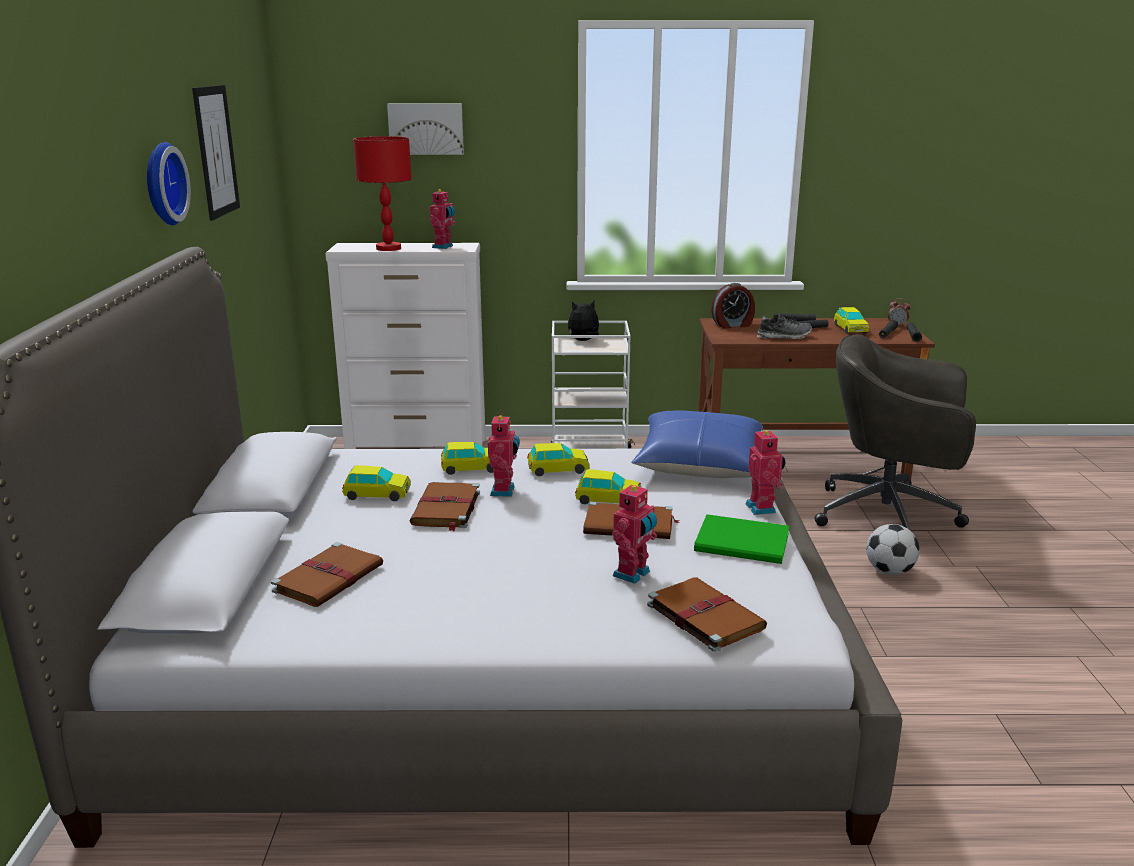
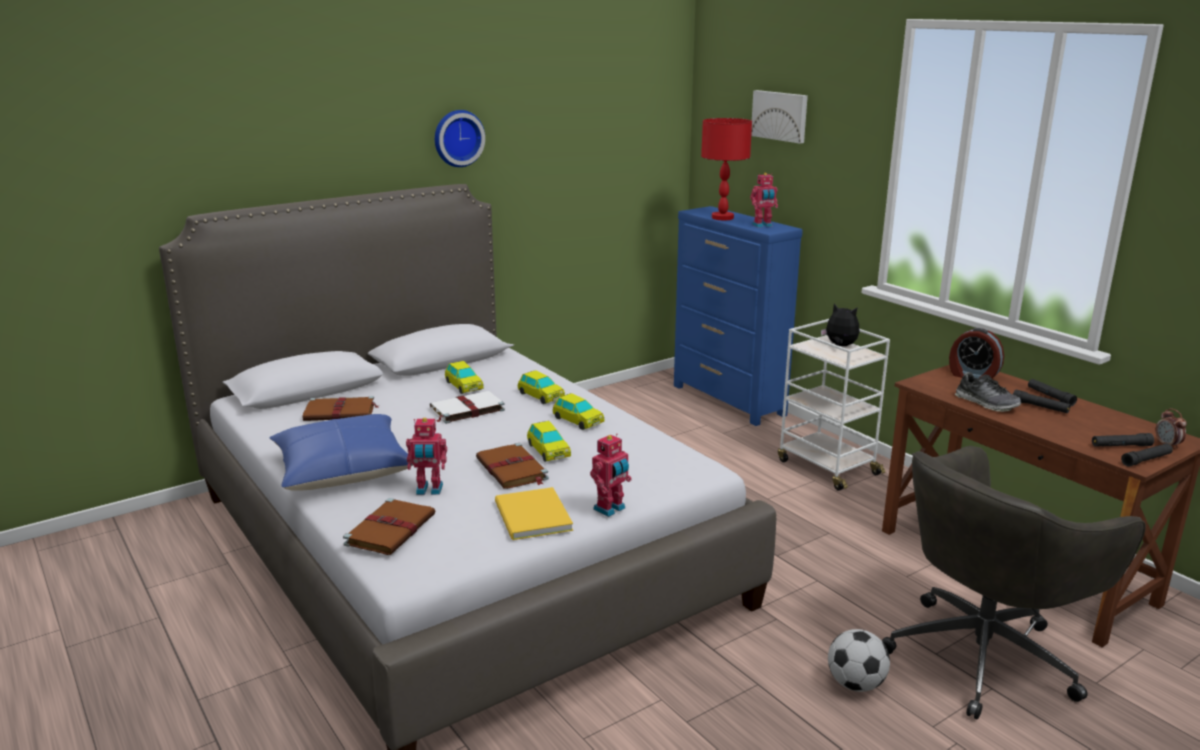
camera: 55 degrees right, 0 degrees up
(216, 151) = (557, 118): picture -> none
(418, 447) = (728, 400): white dresser -> blue dresser
(446, 509) = (466, 409): brown book -> white book
(504, 491) = (517, 416): toy robot -> none
(699, 464) = (667, 464): blue pillow -> blue pillow (342, 469)
(744, 543) = (531, 517): green book -> yellow book
(850, 329) = (1090, 426): toy car -> none
(890, 516) = (984, 655): grey office chair -> grey office chair turned 105 degrees counterclockwise

